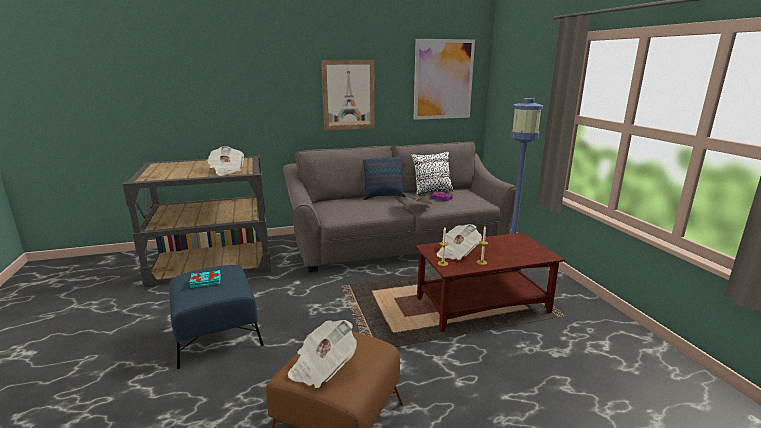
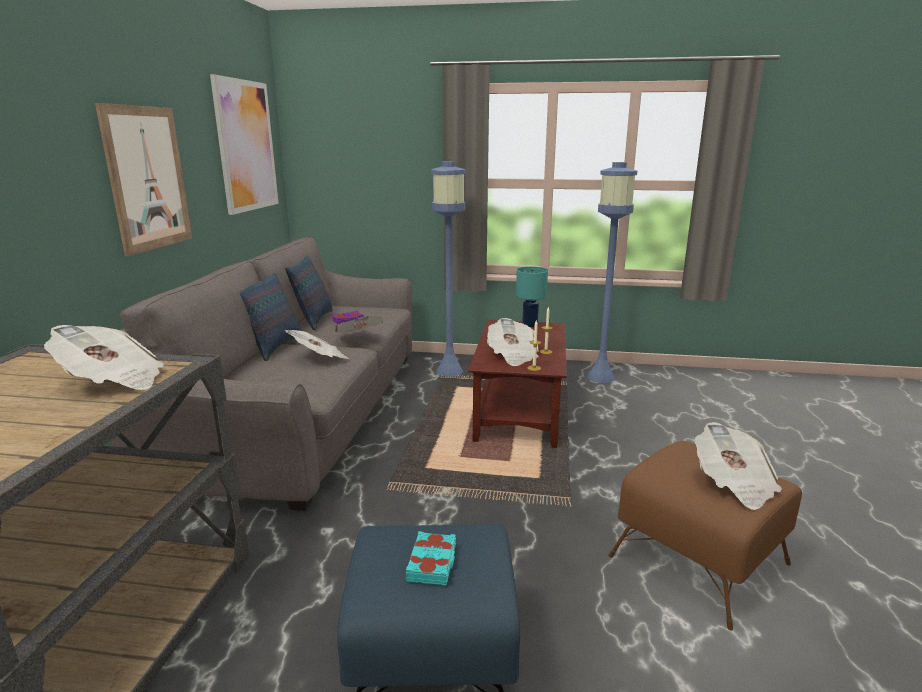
camera: 65 degrees left, 0 degrees up
(376, 207) = (319, 359): none -> newspaper
(432, 192) = (314, 320): white pillow -> blue pillow
(533, 247) = (529, 325): none -> turquoise table lamp
(604, 332) = (601, 377): none -> blue floor lamp

